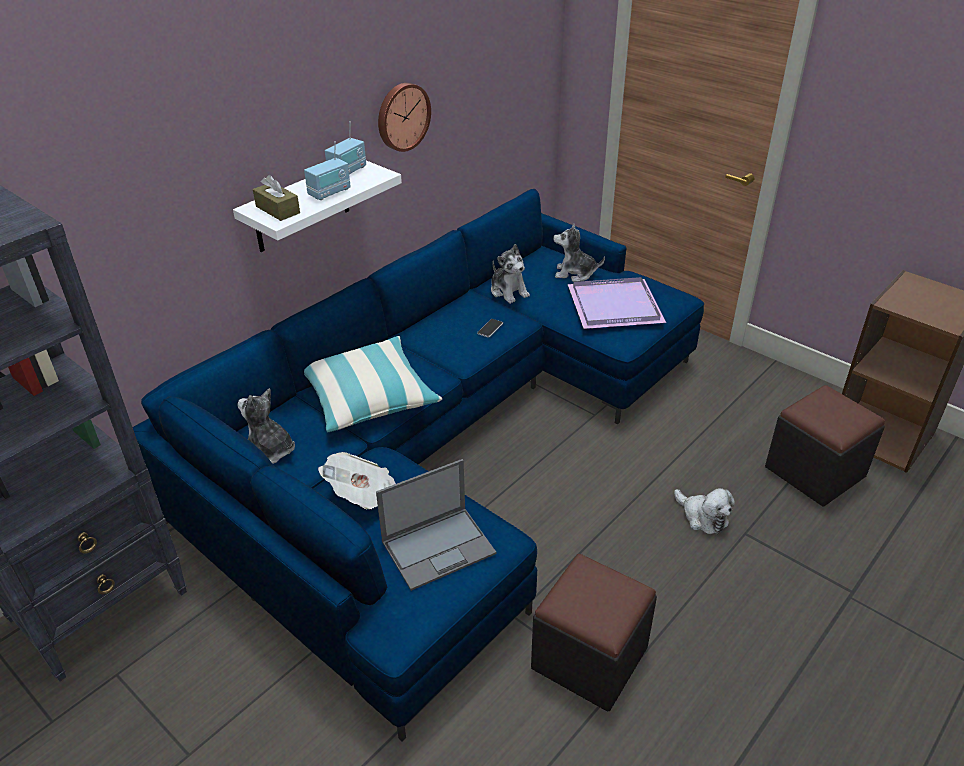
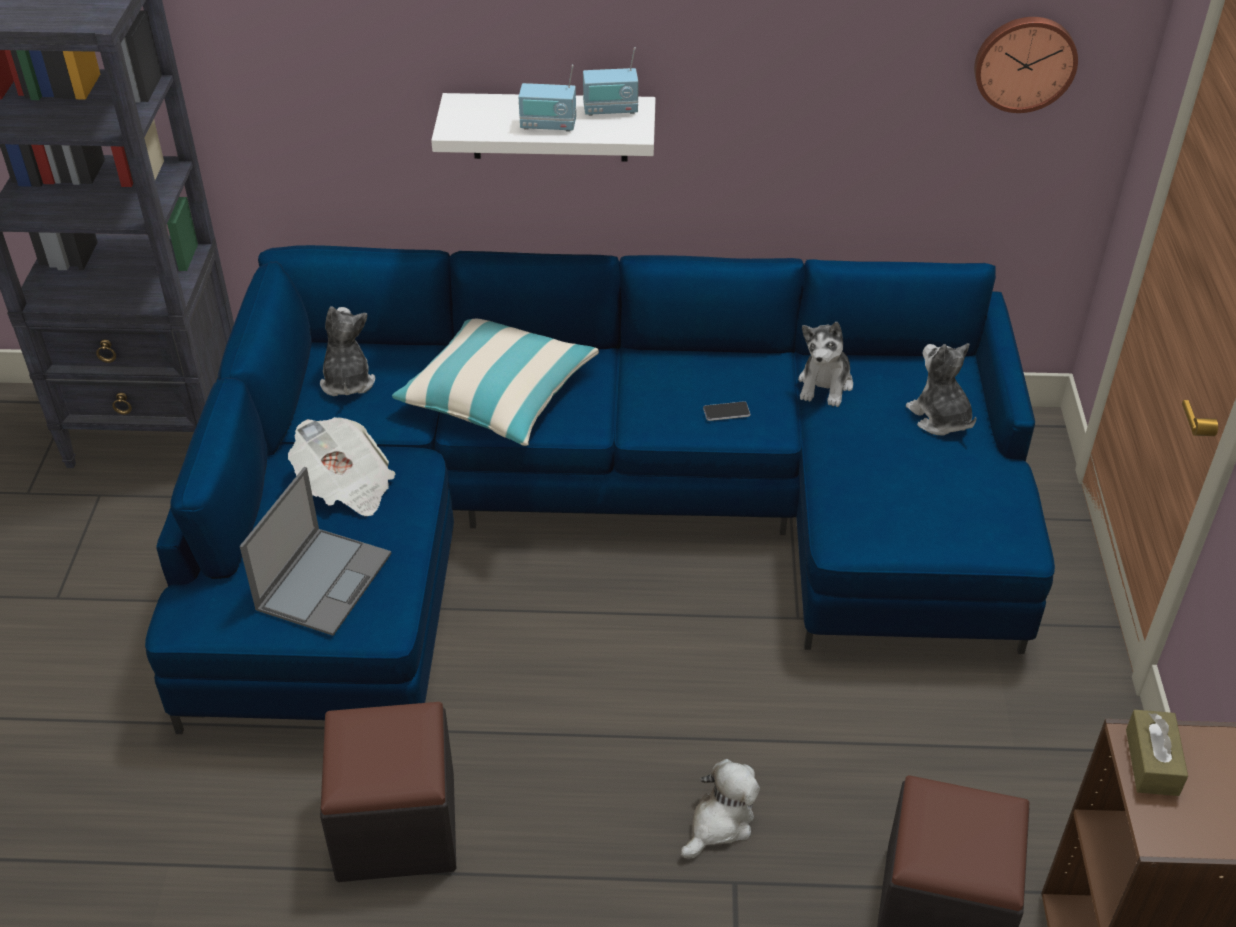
camera: 50 degrees right, 5 degrees up
(278, 210) = (472, 117): brown tissue box -> brown tissue box (1152, 762)
(402, 116) = (750, 69): wall clock -> wall clock (1024, 62)
(439, 547) = (324, 580): laptop -> laptop turned 90 degrees counterclockwise
(616, 305) = (915, 491): purple tray -> none
(702, 517) = (720, 822): plush toy -> plush toy turned 150 degrees counterclockwise

